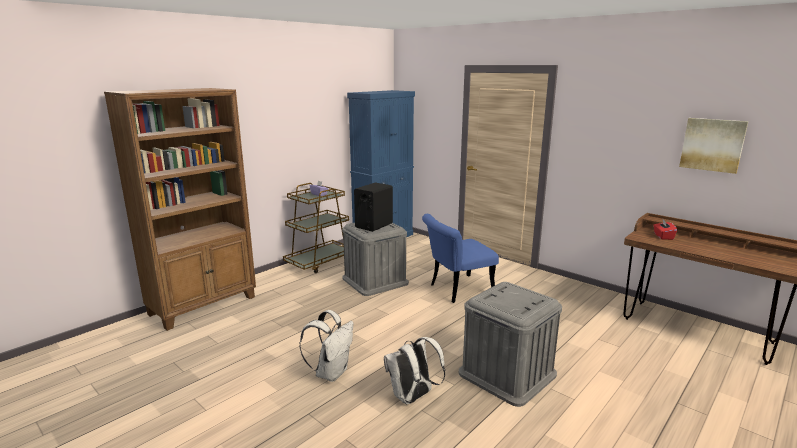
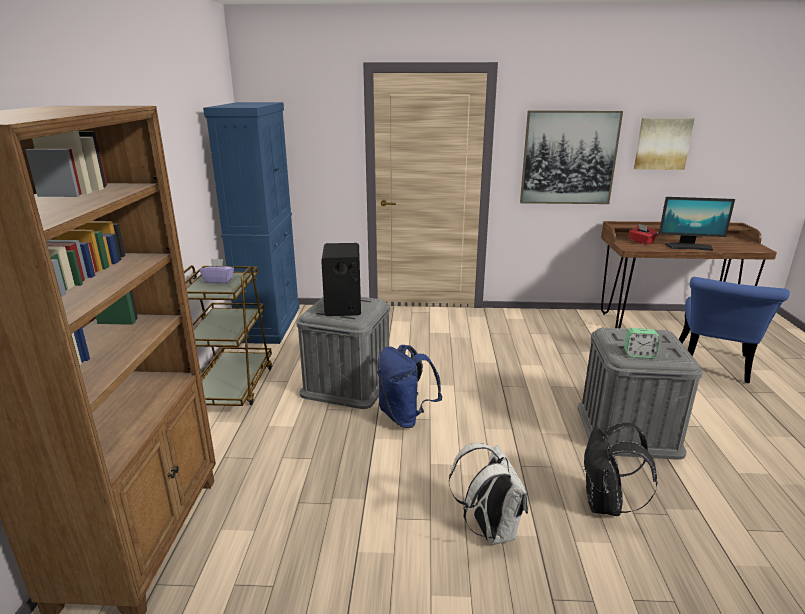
camera: 40 degrees left, 5 degrees up
(377, 307) = (405, 417): none -> blue backpack
(412, 397) = (605, 504): white backpack -> black backpack
(456, 290) = (451, 359): blue chair -> blue chair (712, 366)
(493, 302) = (639, 354): none -> alarm clock
(615, 149) = (568, 158): none -> picture
(705, 250) = (689, 247): none -> monitor

